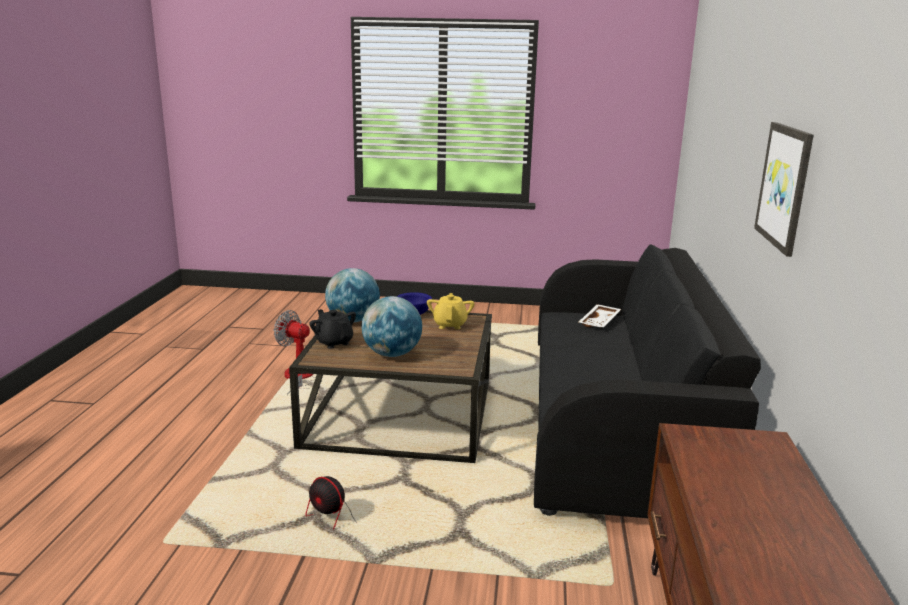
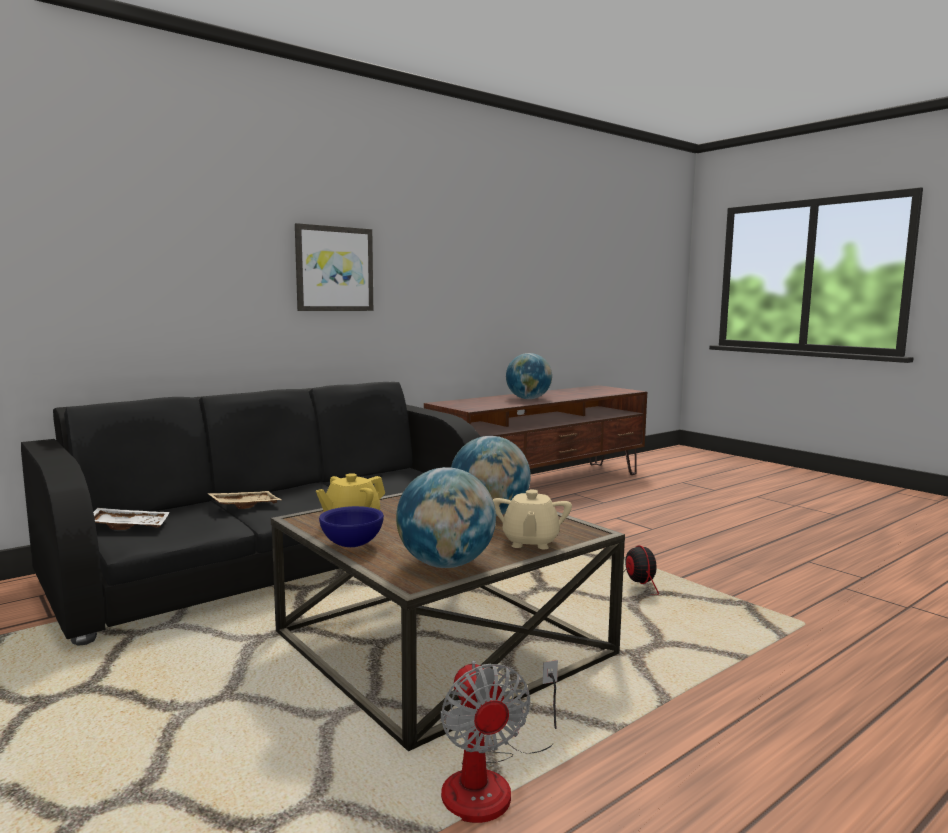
camera: 135 degrees left, 10 degrees down
(334, 342) = (530, 542): black teapot -> beige teapot
(601, 350) = (245, 505): none -> beige tray
(760, 535) = (528, 399): none -> globe

